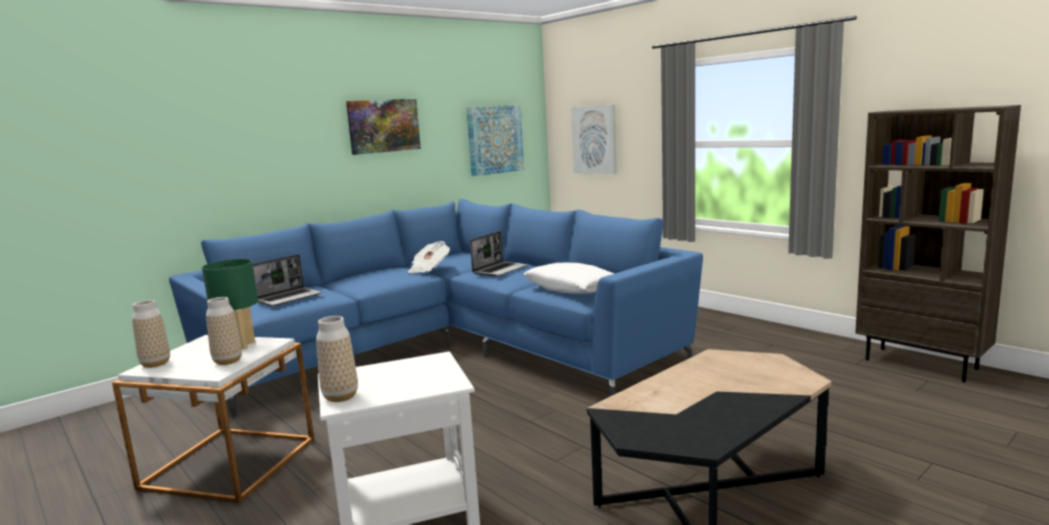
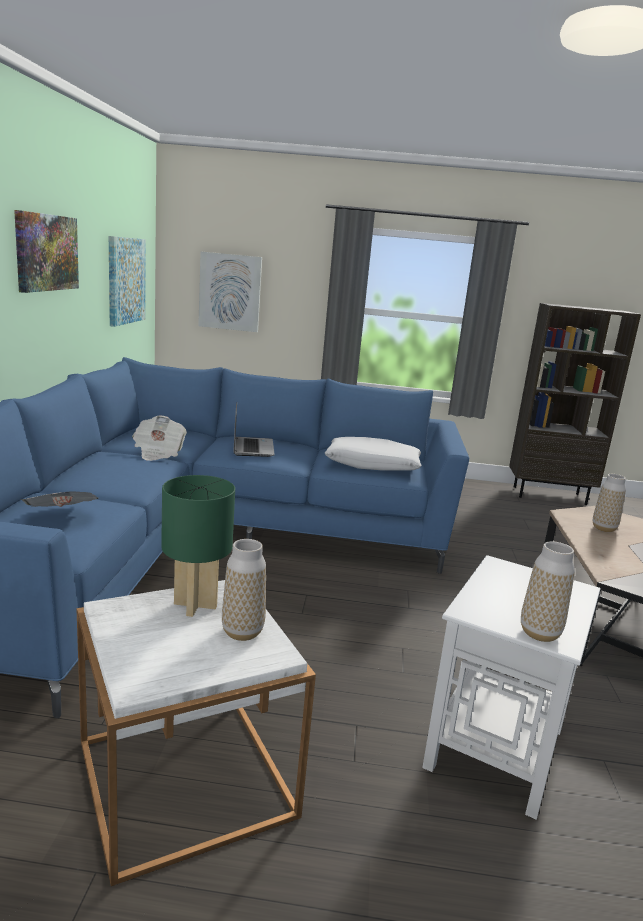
camera: 45 degrees left, 5 degrees up
(155, 364) = (136, 670): vase -> vase (604, 528)
(289, 298) = (61, 518): laptop -> newspaper

